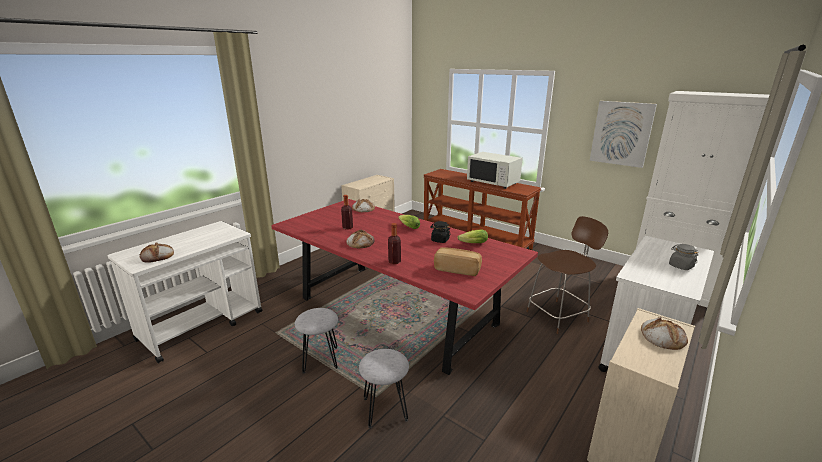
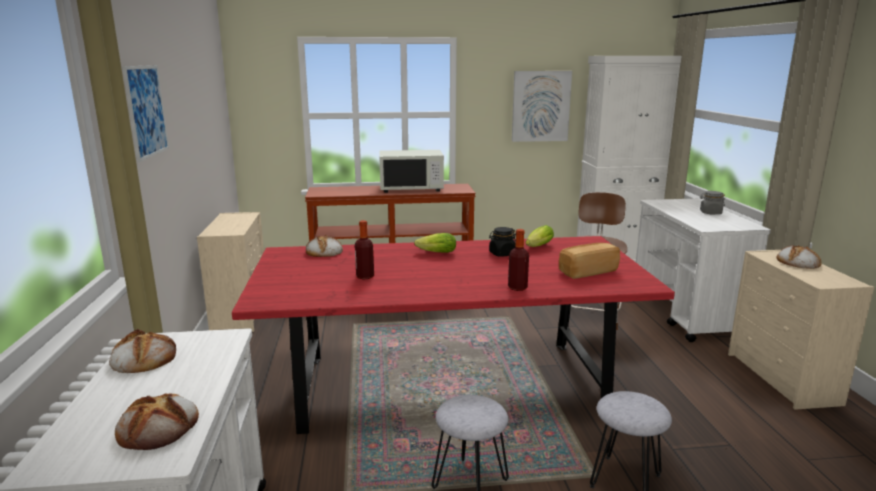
camera: 45 degrees left, 5 degrees down
(297, 116) = (146, 111): none -> picture
(360, 242) = (427, 285): bread -> bread (143, 358)

